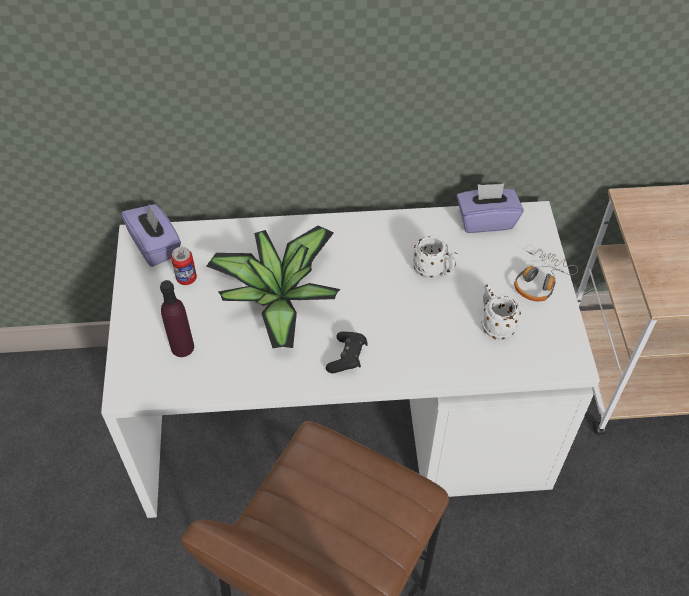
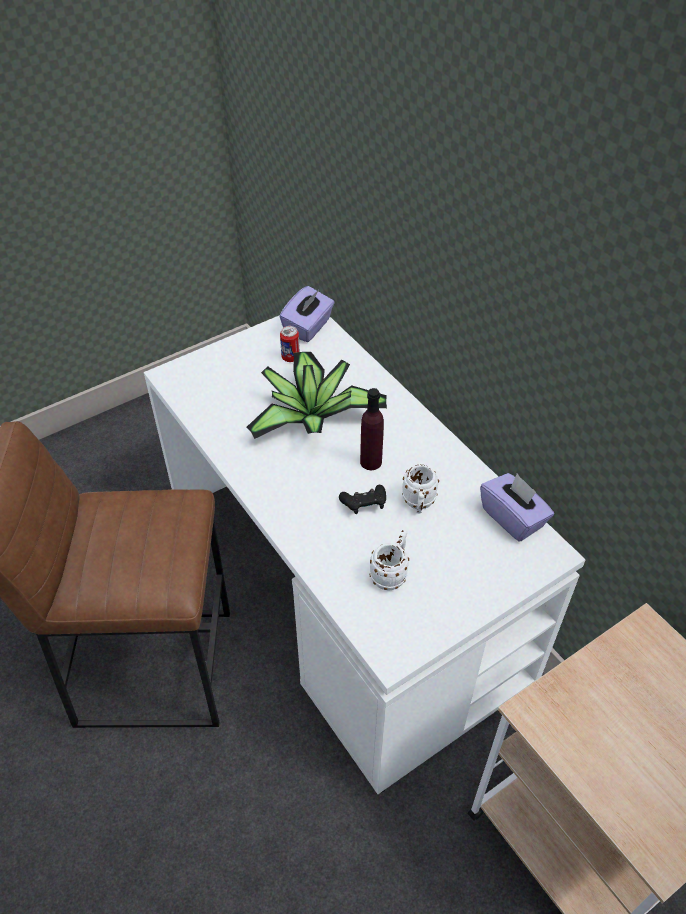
camera: 60 degrees right, 5 degrees down
(182, 347) = (225, 385): purple bottle -> purple bottle (371, 462)
(347, 357) = (281, 485): black game controller -> black game controller (364, 505)
(540, 280) = (473, 590): headphones -> none

